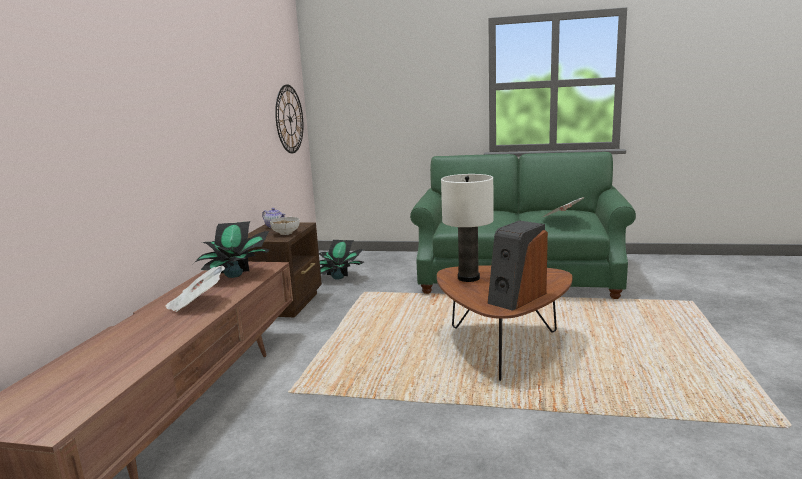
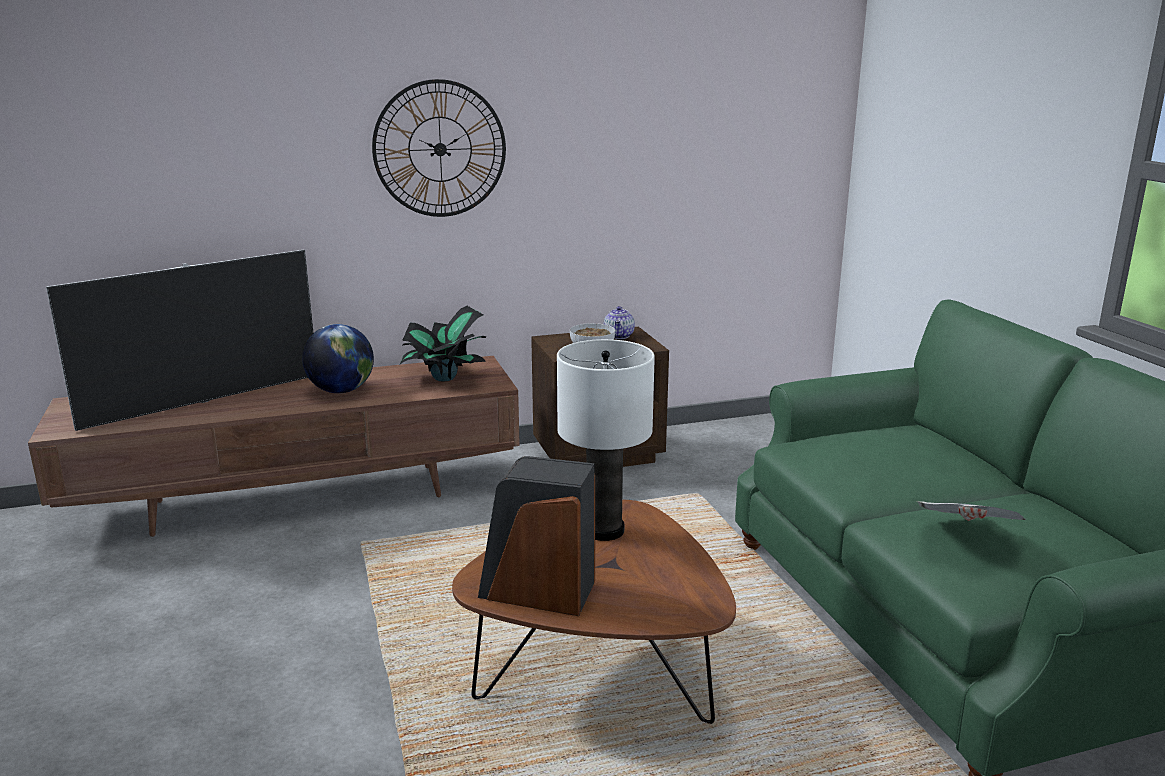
camera: 60 degrees right, 5 degrees up
(117, 352) = (204, 401): none -> television
(197, 304) = (341, 391): newspaper -> globe
(289, 119) = (776, 165): wall clock -> wall clock (440, 149)
(338, 277) = (732, 457): potted plant -> none

